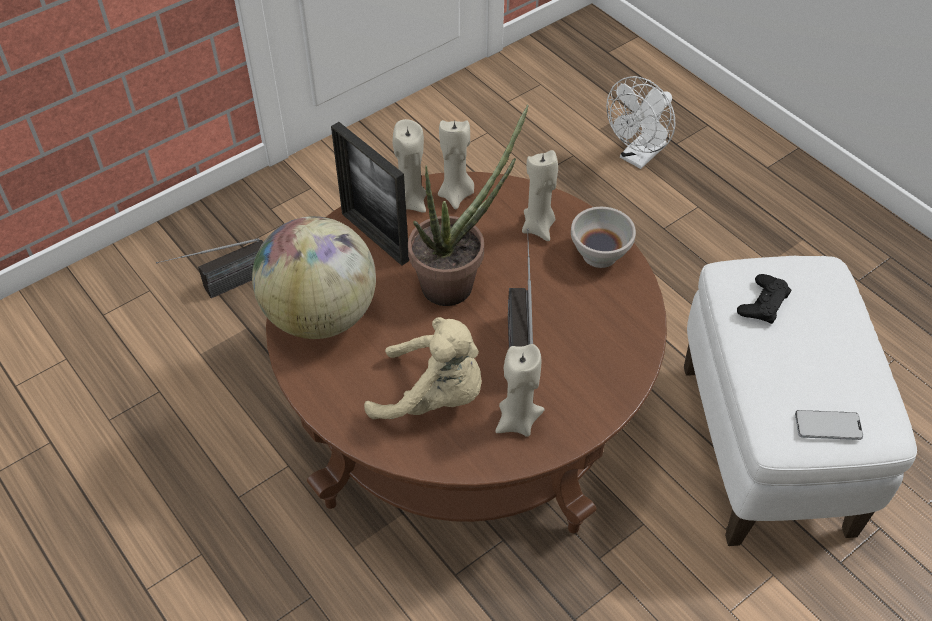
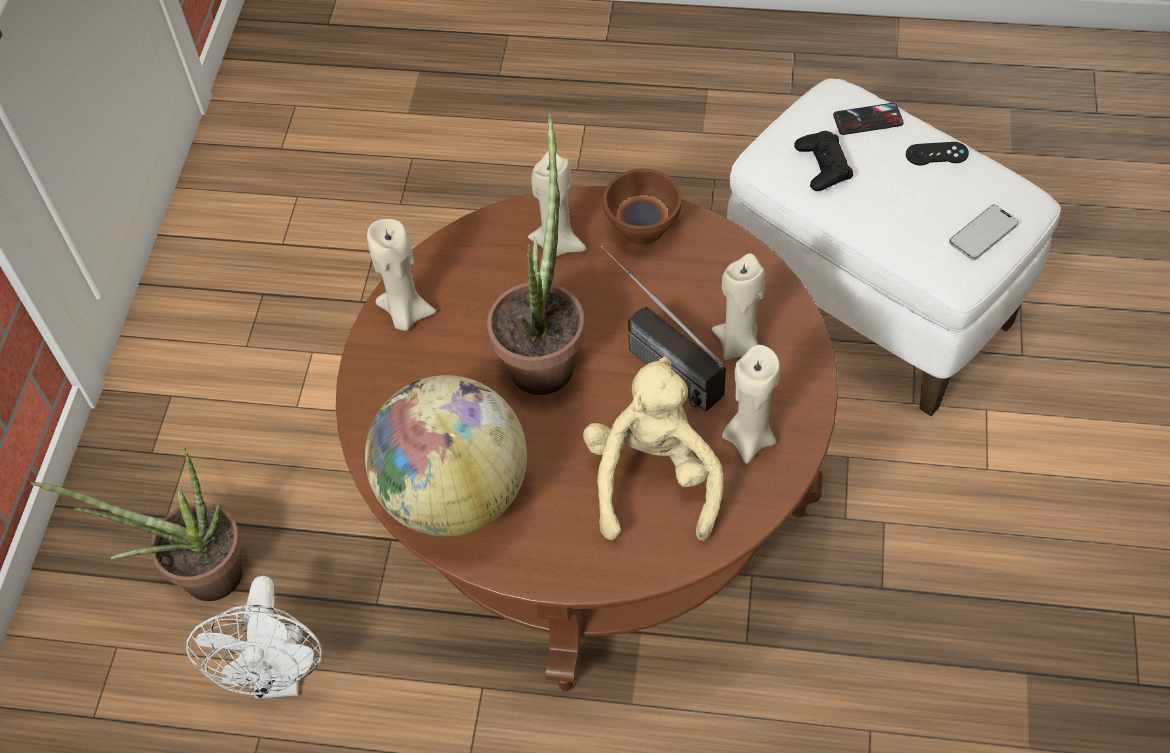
camera: 40 degrees left, 5 degrees up
(222, 288) = (199, 577): radio -> potted plant
(375, 237) = (413, 375): picture frame -> none
(434, 397) = (653, 479): beige plush toy -> beige plush toy turned 60 degrees counterclockwise
(456, 195) = (443, 272): beige candle -> beige candle (740, 344)
(600, 254) = (643, 226): white bowl -> brown bowl
(638, 157) = (478, 114): white fan -> white fan (279, 676)
(829, 298) = (868, 120): none -> phone
(854, 353) = (937, 154): none -> black game controller

